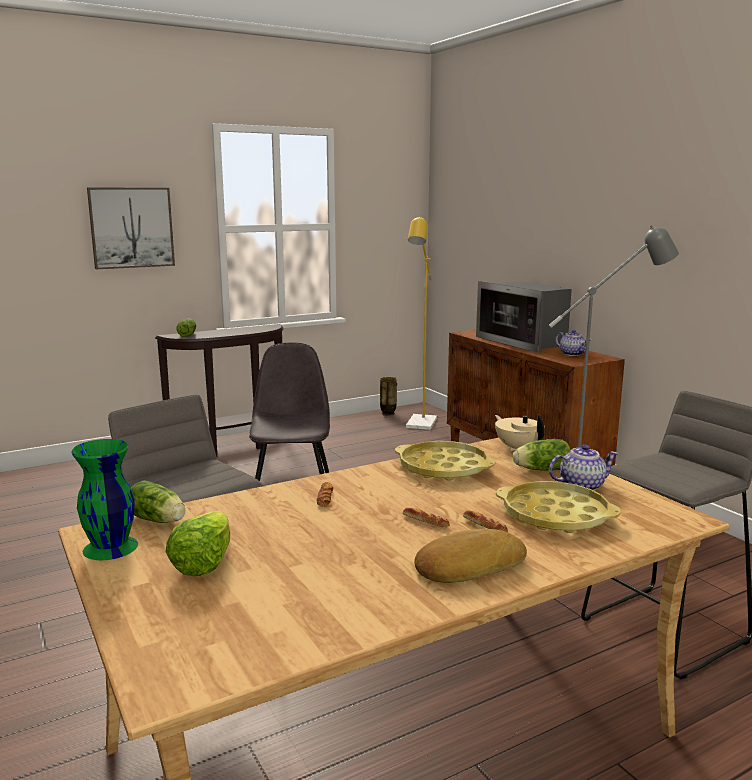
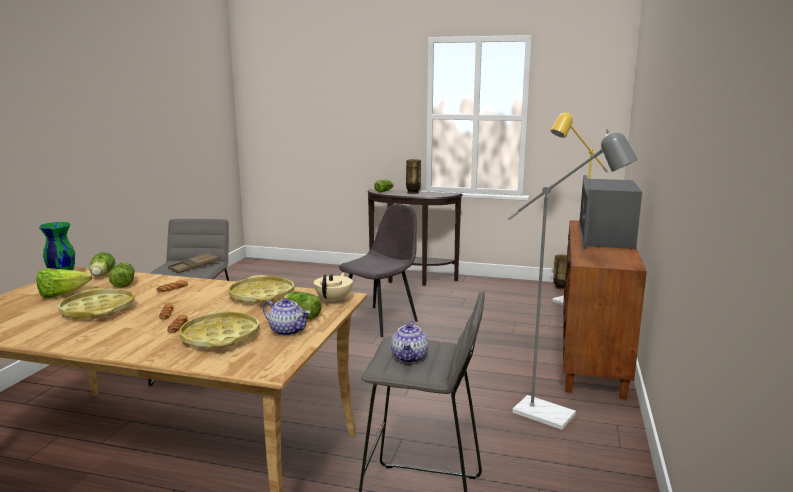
camera: 45 degrees right, 0 degrees up
(131, 227) = (367, 113): picture -> none
(204, 474) = (194, 266): none -> brown tray
(227, 331) = (413, 193): none -> vase
(235, 516) = (124, 283): none -> lettuce
(329, 553) = (98, 310): none -> yellow tray
(468, 565) = (114, 337): bread -> none
(572, 354) = (610, 256): teapot -> teapot (410, 358)

